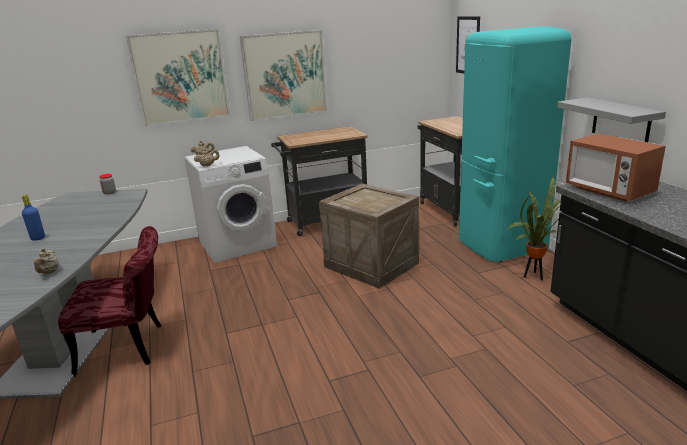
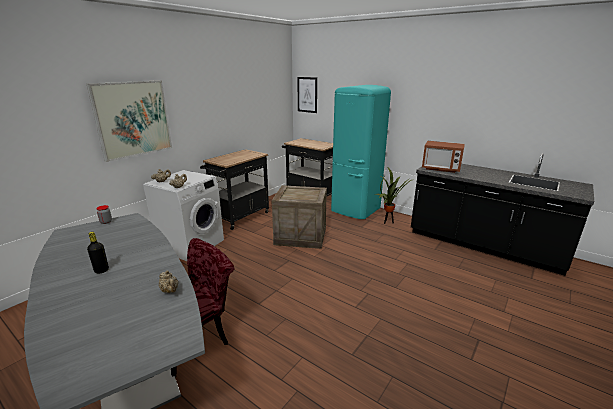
camera: 35 degrees left, 0 degrees up
(38, 238) = (101, 270): blue bottle -> black bottle
(285, 75) = (205, 115): picture -> none
(621, 121) = (424, 134): grey shelf -> none

